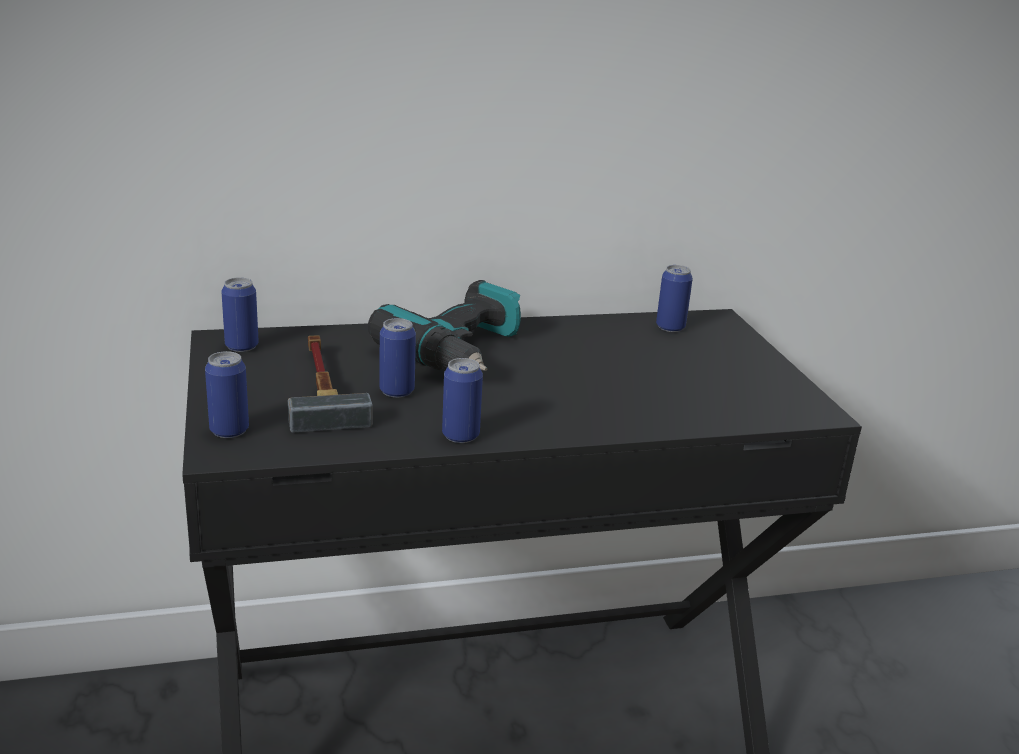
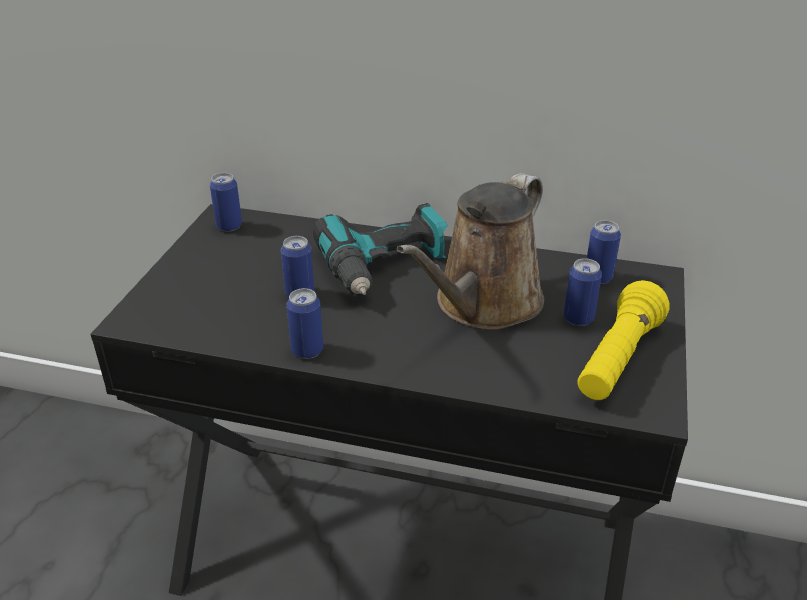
camera: 30 degrees right, 10 degrees up
(229, 430) = (152, 302): can -> can (578, 318)
(322, 386) = (250, 277): hammer -> none
(592, 366) = (483, 304): none -> brown watering can
(752, 384) = (617, 360): none -> yellow flashlight

